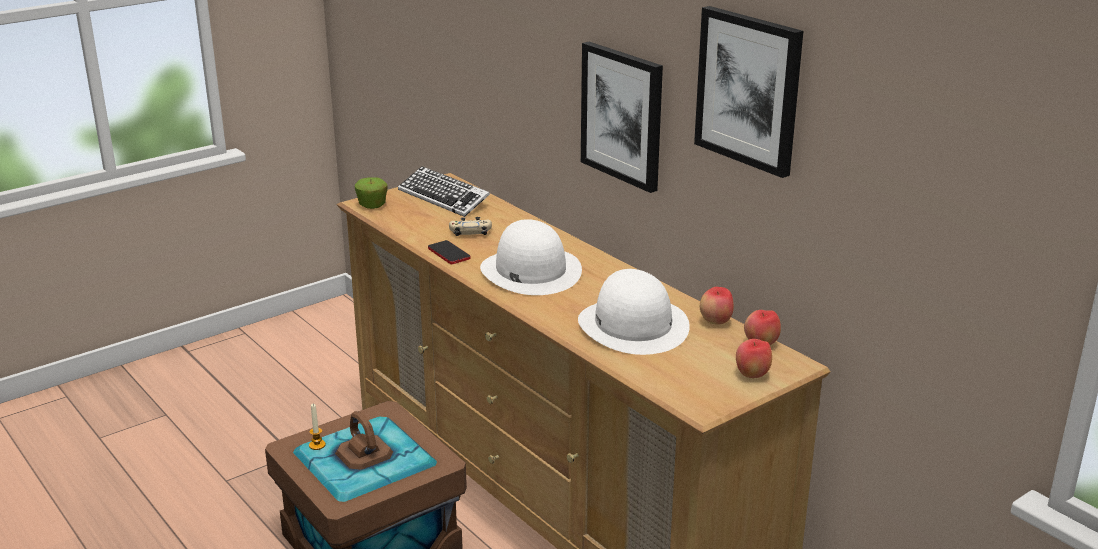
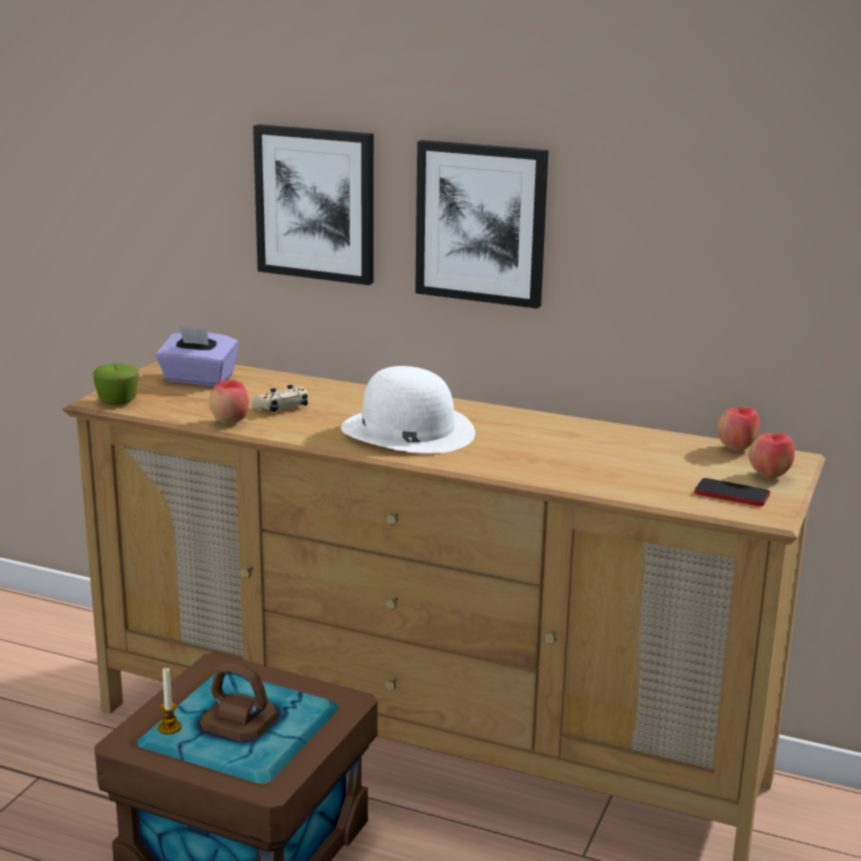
camera: 30 degrees left, 5 degrees down
(443, 198) = (198, 379): keyboard -> purple tissue box
(449, 253) = (287, 431): phone -> phone (732, 494)
(633, 325) = (592, 458): white hat -> none
(716, 322) = (666, 438): apple -> apple (230, 422)
(749, 89) = (687, 156): picture -> picture (316, 203)

